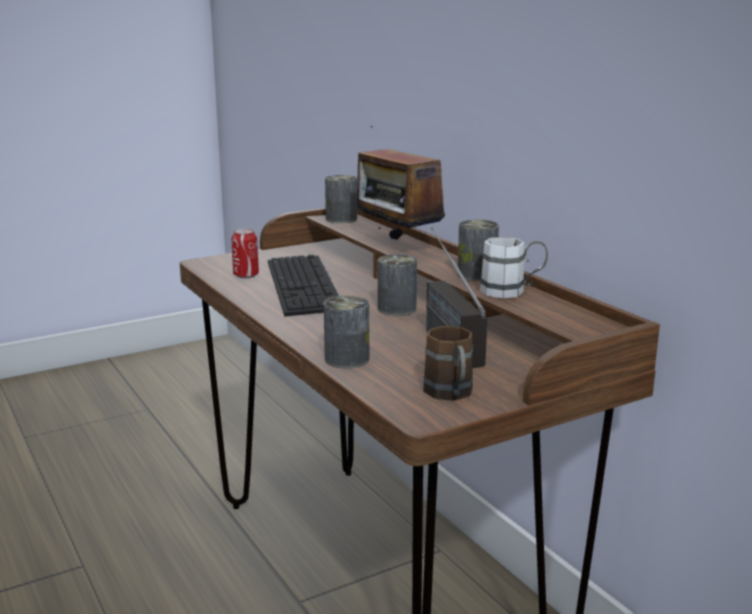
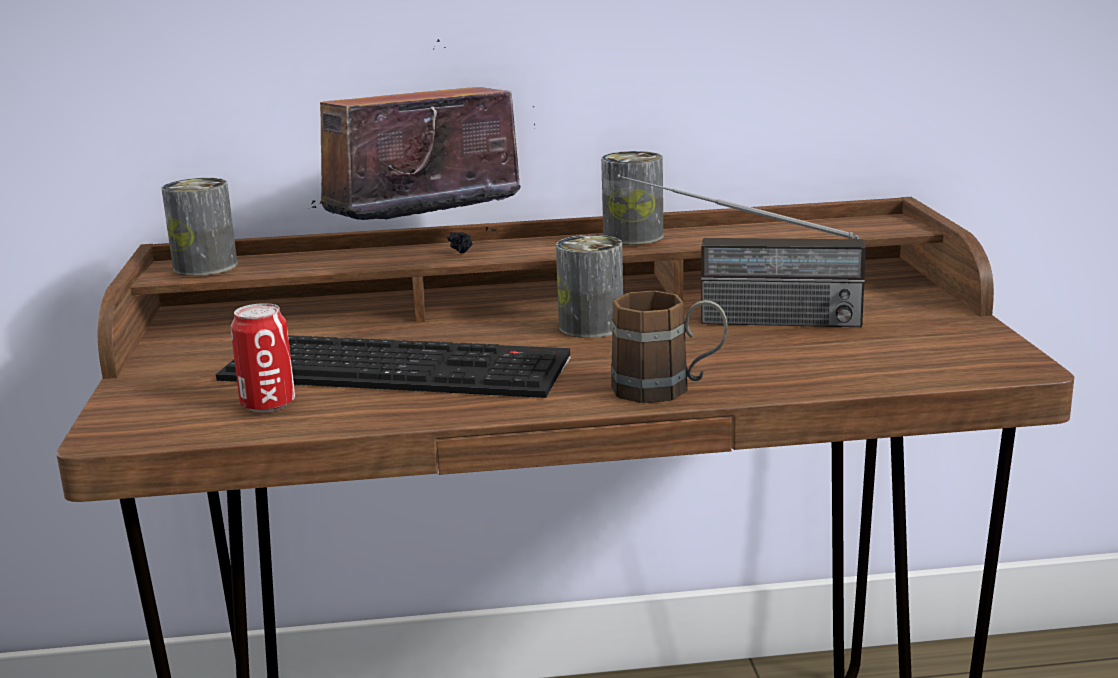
camera: 65 degrees left, 0 degrees up
(347, 359) = (782, 379): can -> none
(396, 245) = (423, 255): radio -> radio turned 150 degrees clockwise
(451, 395) = (948, 342): brown mug -> brown mug (668, 390)
(512, 291) = (725, 231): white mug -> none

